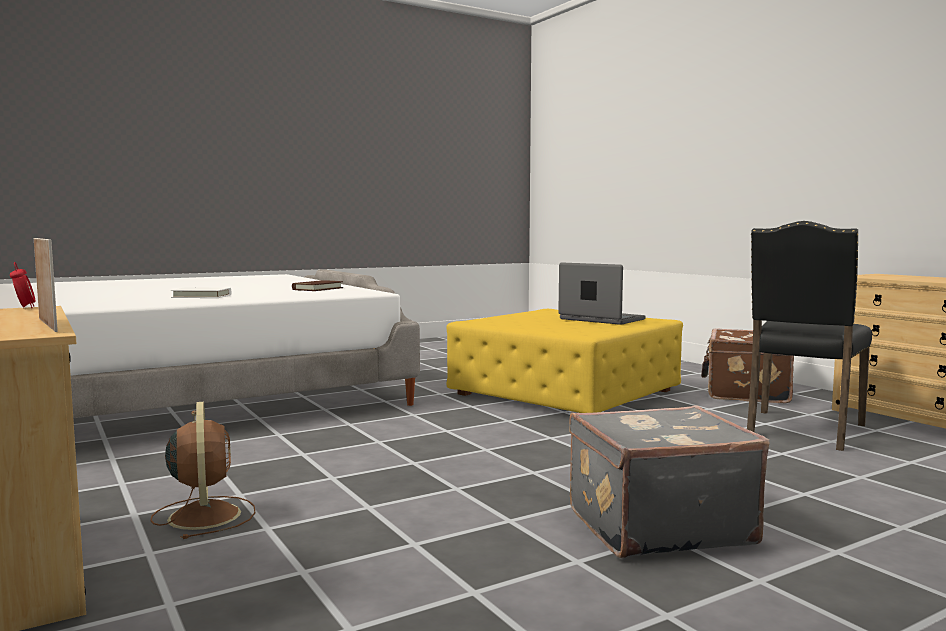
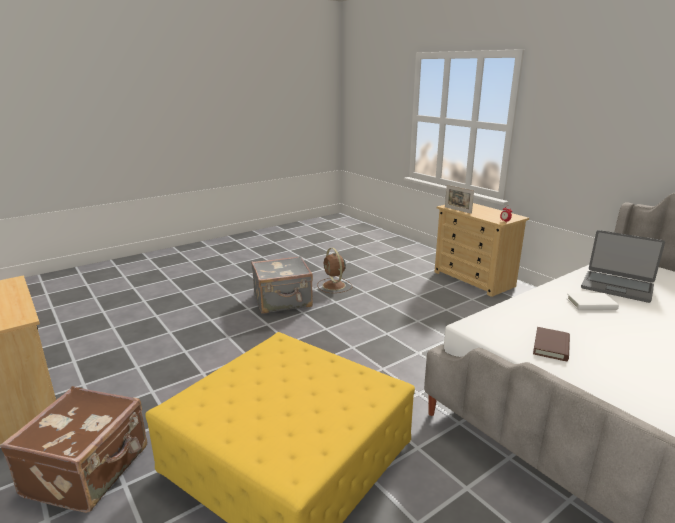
camera: 175 degrees right, 15 degrees up
(204, 515) = (446, 299): brown fan -> brown fan (334, 286)
(601, 319) = (243, 403): laptop -> laptop (617, 287)
(802, 430) = (138, 380): black chair -> none

